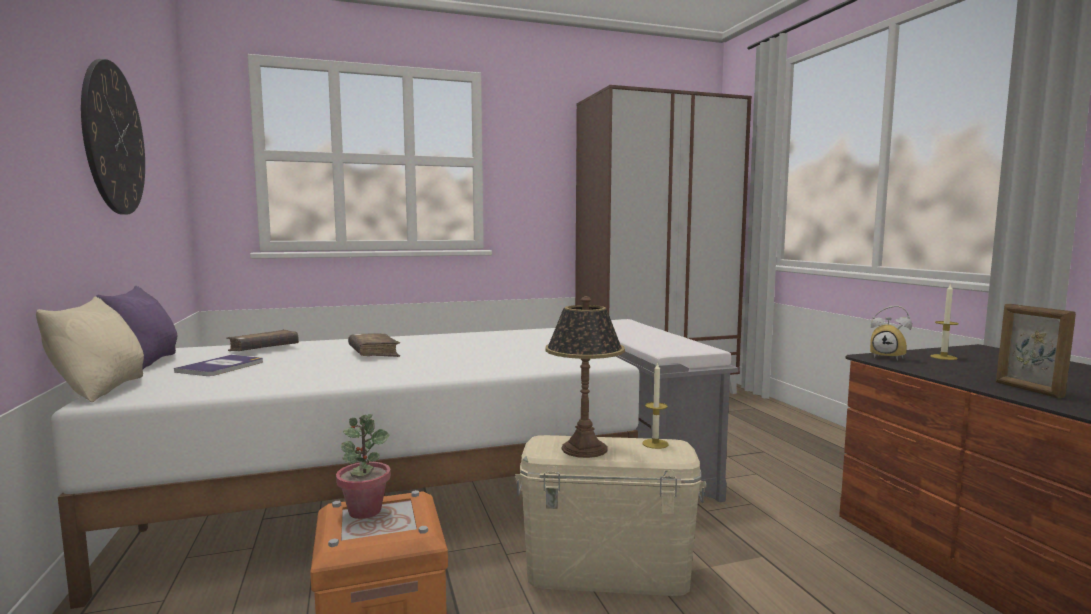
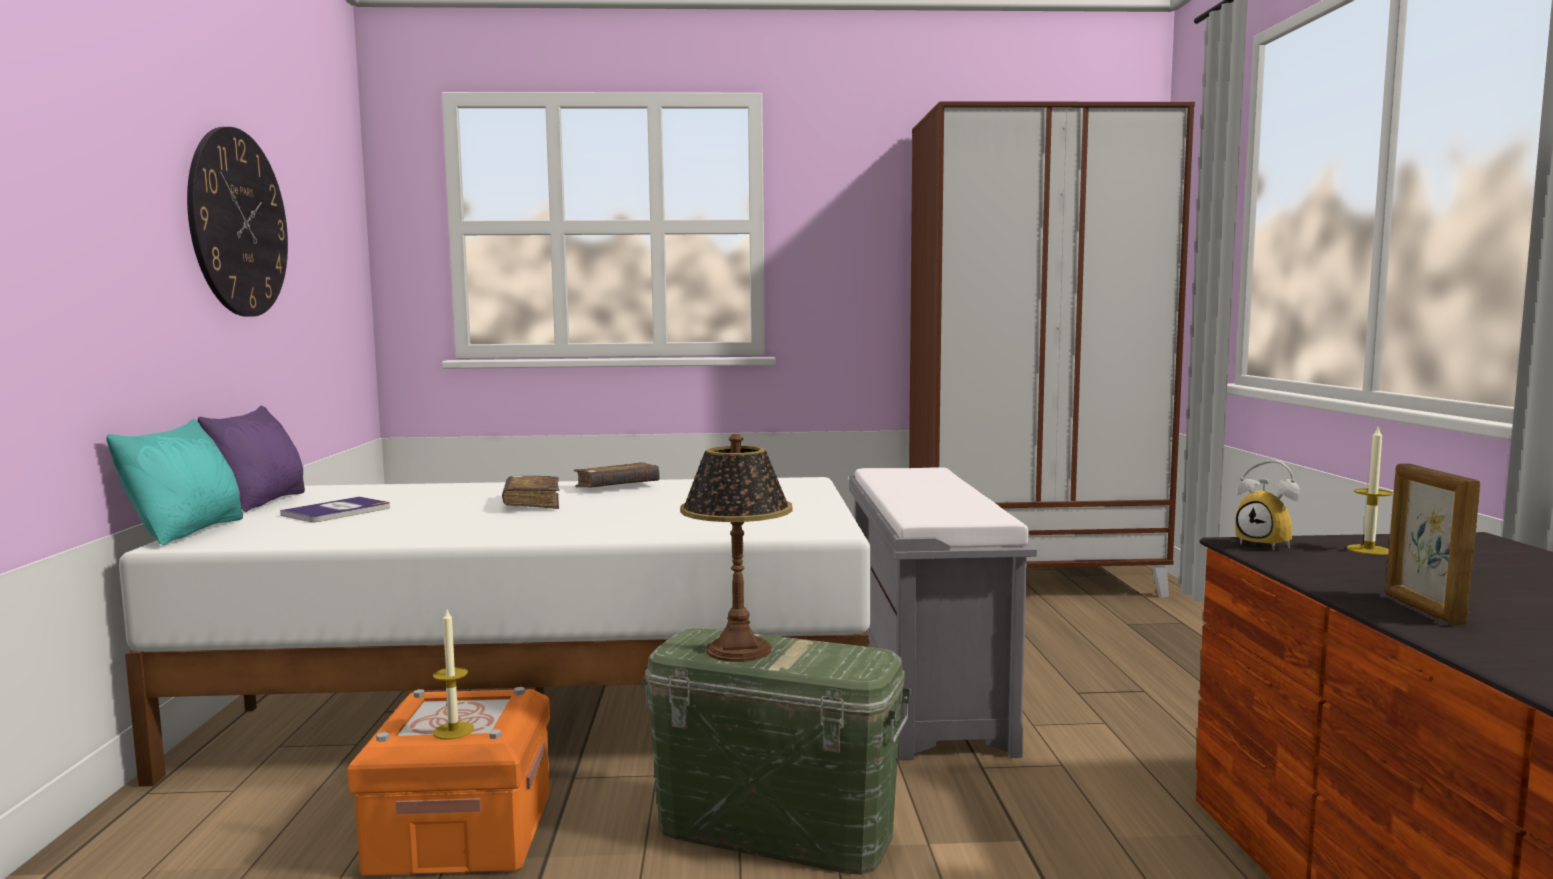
camera: 15 degrees right, 0 degrees up
(101, 390) = (187, 532): beige pillow -> turquoise pillow
(264, 349) = (408, 491): brown book -> brown book (617, 487)
(365, 511) = (445, 705): potted plant -> none
(607, 570) = (776, 828): beige storage box -> green storage box
(655, 444) = (845, 652): candle -> candle (453, 730)

